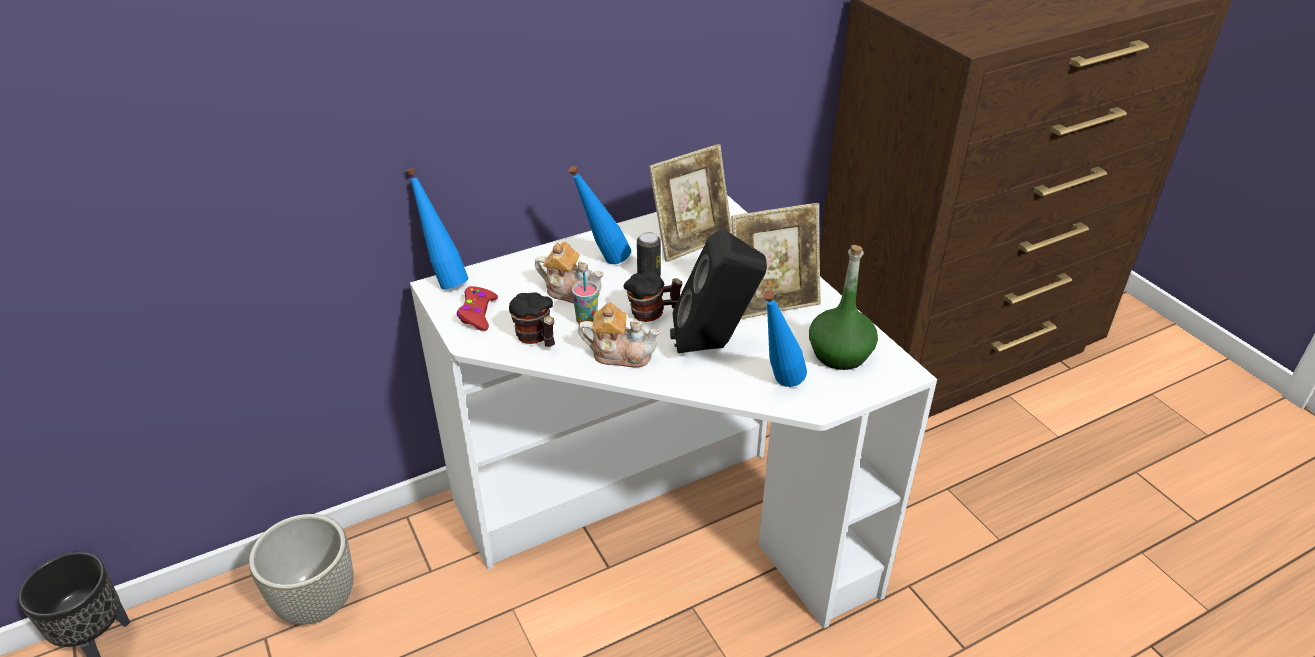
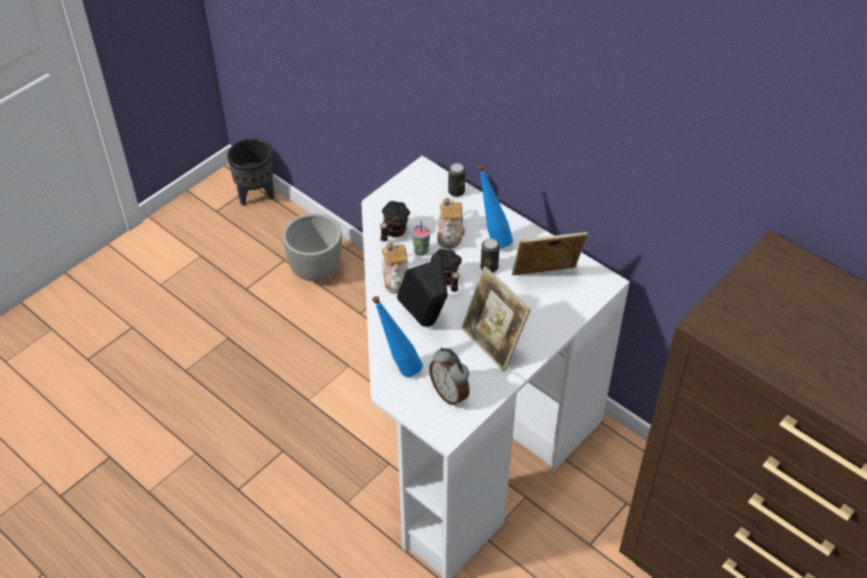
camera: 70 degrees right, 10 degrees up
(444, 280) = (431, 169): blue bottle -> none
(477, 314) = (405, 197): red game controller -> none
(501, 270) = (456, 191): none -> can
(691, 242) = (545, 279): picture frame -> picture frame turned 135 degrees clockwise
(840, 354) = (450, 394): green bottle -> alarm clock

